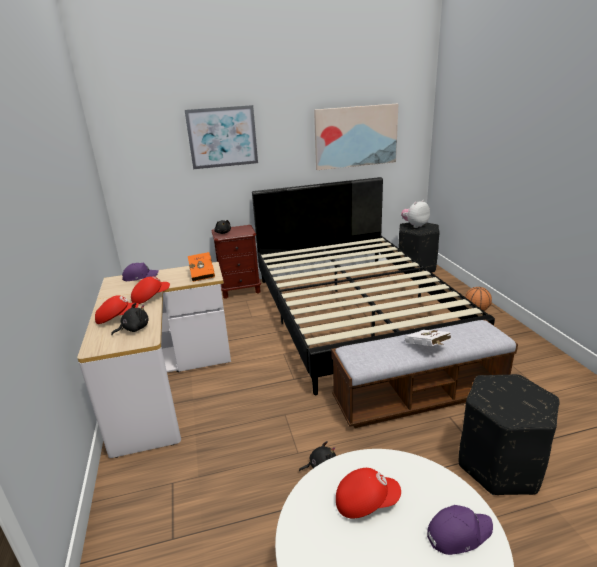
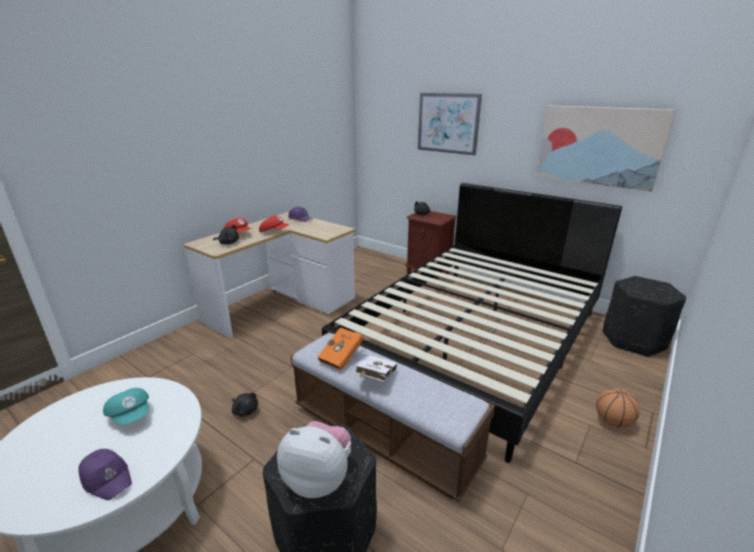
camera: 50 degrees right, 0 degrees up
(202, 274) = (327, 231): orange book -> orange book (343, 357)
(366, 501) = (131, 415): red cap -> turquoise cap
(415, 225) = (646, 284): plush toy -> plush toy (319, 478)

